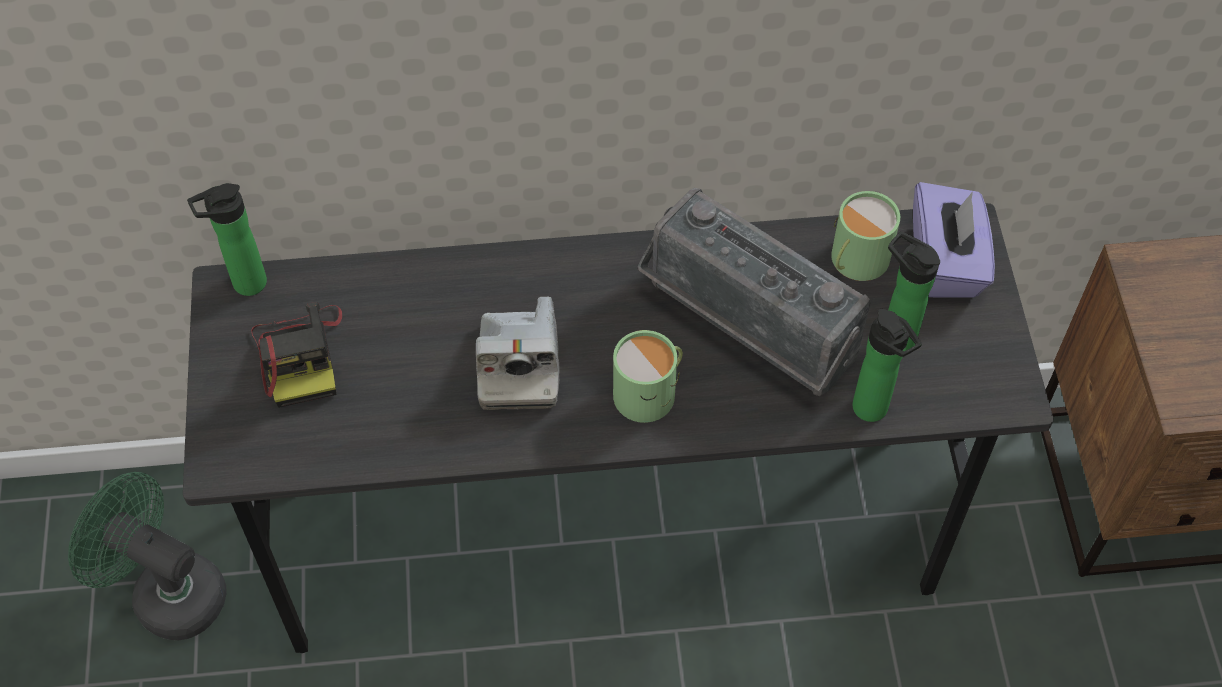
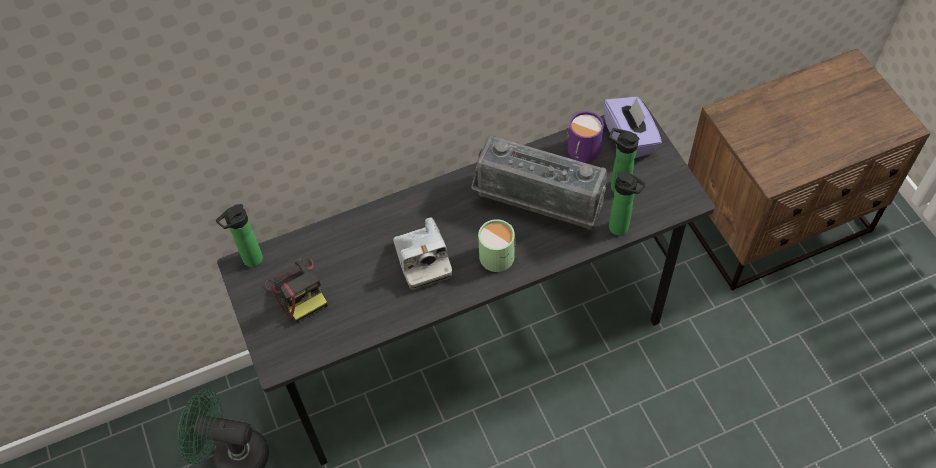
camera: 15 degrees left, 0 degrees up
(855, 260) = (581, 151): green mug -> purple mug

